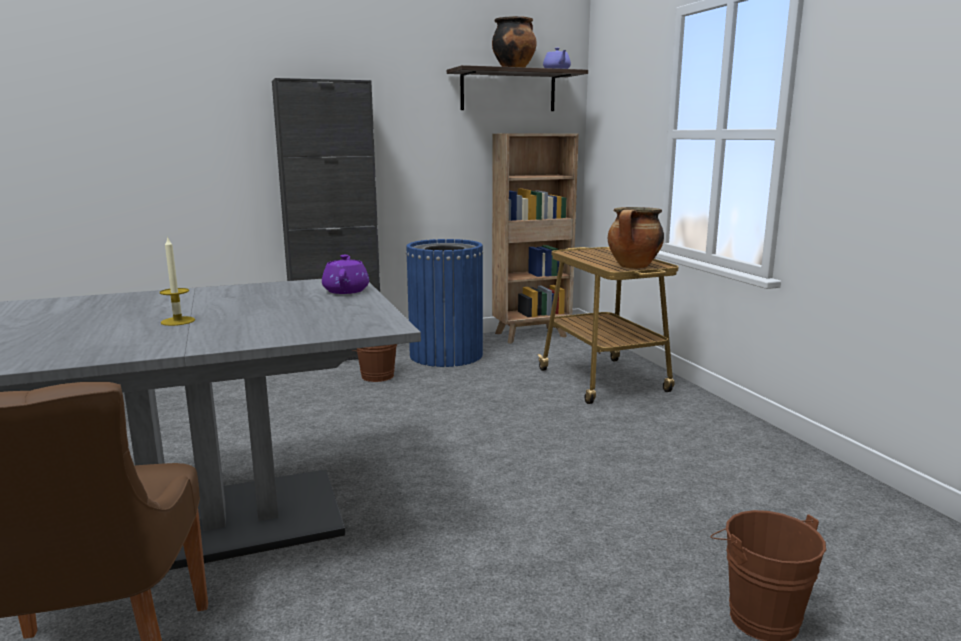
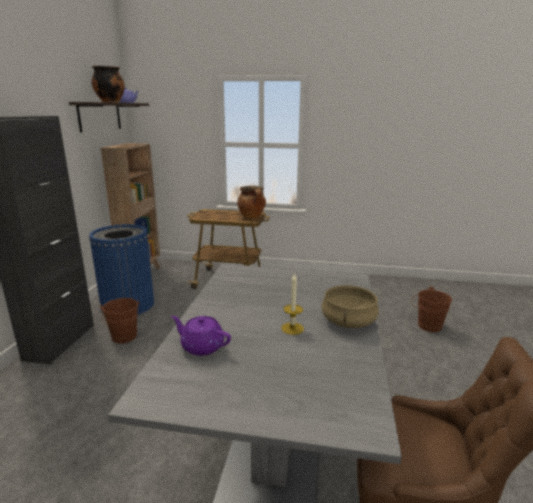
camera: 60 degrees left, 5 degrees up
(214, 338) = (348, 321): none -> beige cooking pot
(346, 290) = (260, 273): purple teapot -> purple teapot (201, 346)

